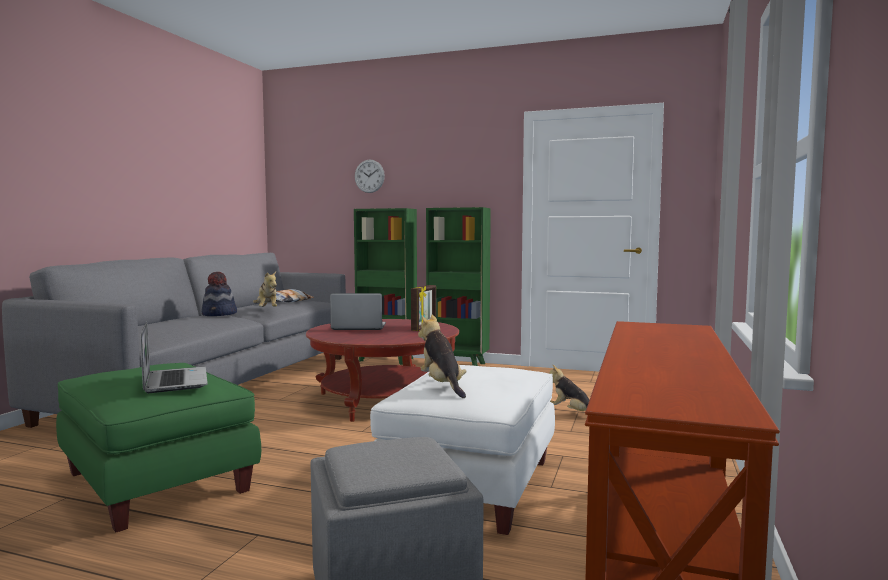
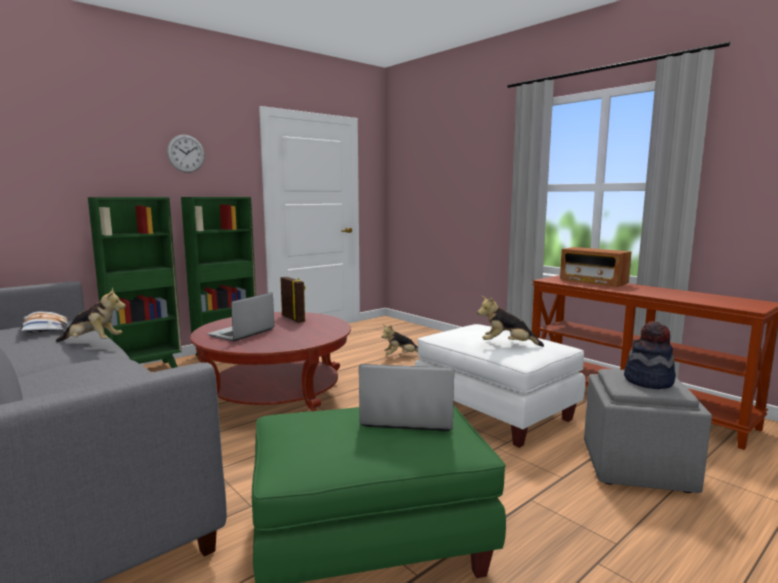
camera: 60 degrees left, 5 degrees up
(219, 314) = (86, 362): hat -> hat (648, 381)
(369, 176) = (83, 154): wall clock -> wall clock (186, 153)
(674, 336) = (593, 282): none -> radio

